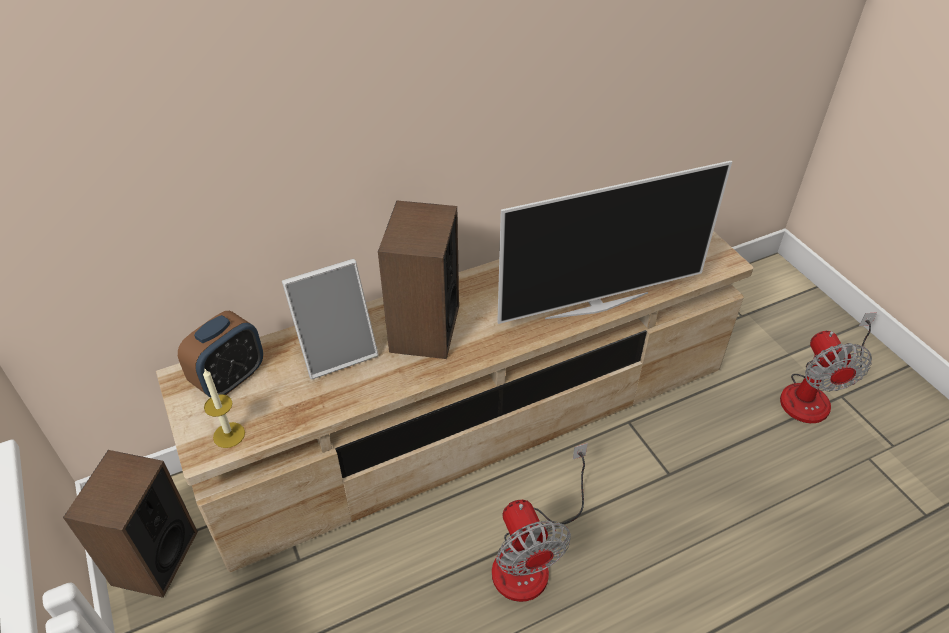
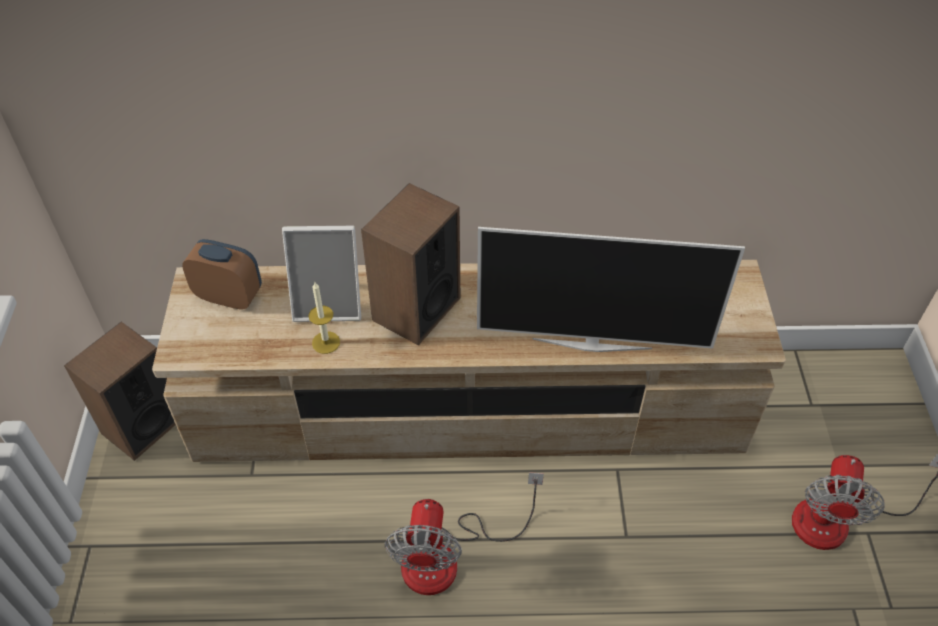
camera: 25 degrees right, 5 degrees up
(229, 435) = (203, 346): candle -> candle (326, 342)
(230, 379) = (229, 296): alarm clock -> alarm clock turned 135 degrees counterclockwise

